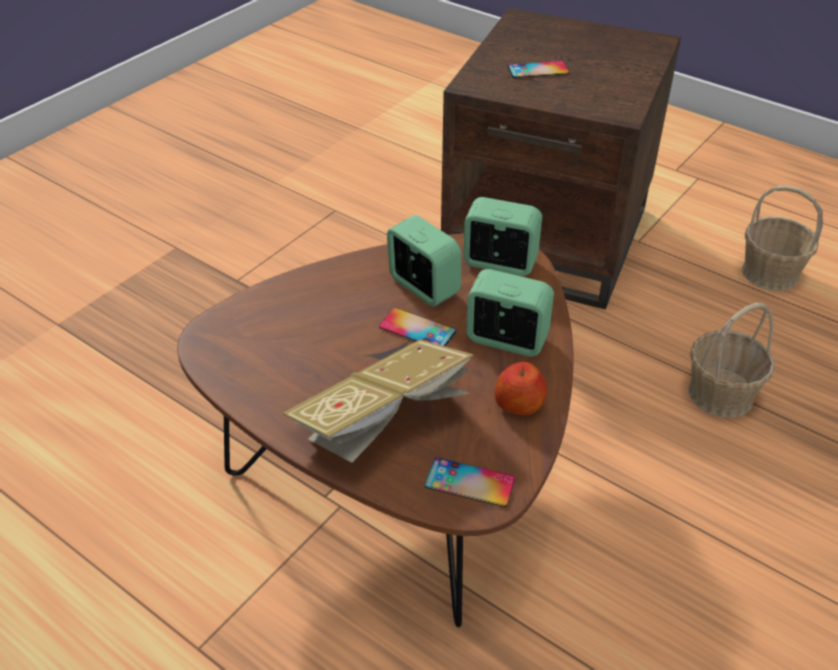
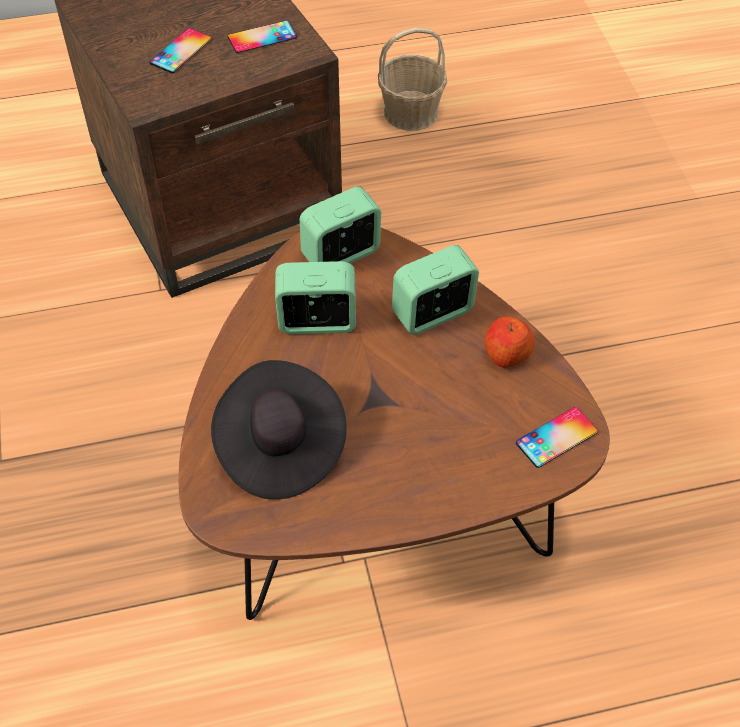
camera: 50 degrees left, 10 degrees up
(291, 333) = (279, 447): none -> black hat
(383, 423) = (448, 451): book -> none
(417, 329) = (364, 359): phone -> phone (262, 37)
(720, 394) = (491, 239): basket -> none

